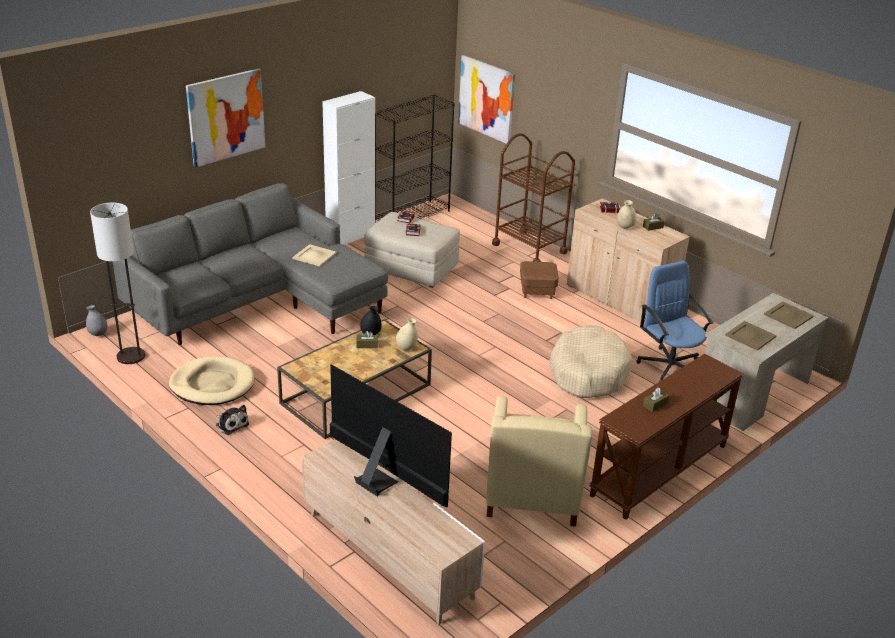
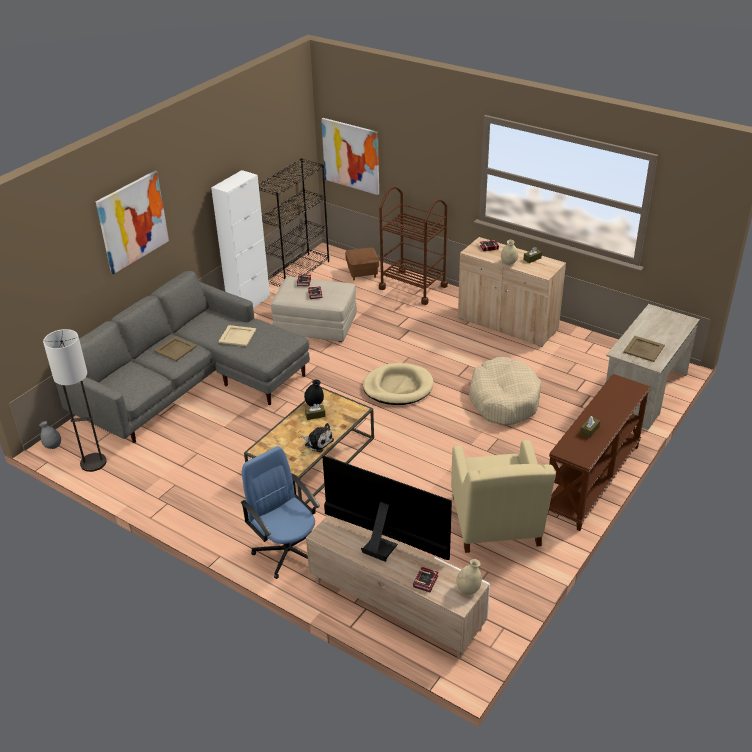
camera: 10 degrees left, 5 degrees up
(212, 384) = (180, 476): beige dog bed -> beige dog bed (398, 387)
(231, 424) = (212, 511): plush toy -> plush toy (318, 442)
(406, 348) = (351, 411): beige vase -> beige vase (468, 589)
(415, 524) = (426, 581): none -> book
(537, 291) = (434, 329): brown ottoman -> brown ottoman (362, 273)
(670, 366) = (570, 380): blue office chair -> blue office chair (287, 551)
(788, 316) = (668, 324): beige tray -> beige tray (175, 349)

